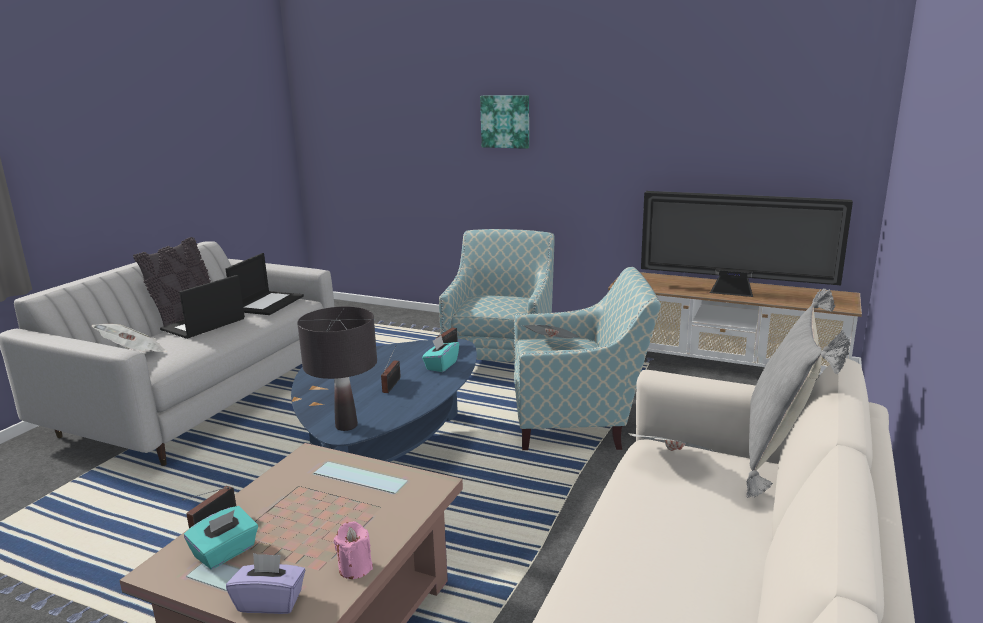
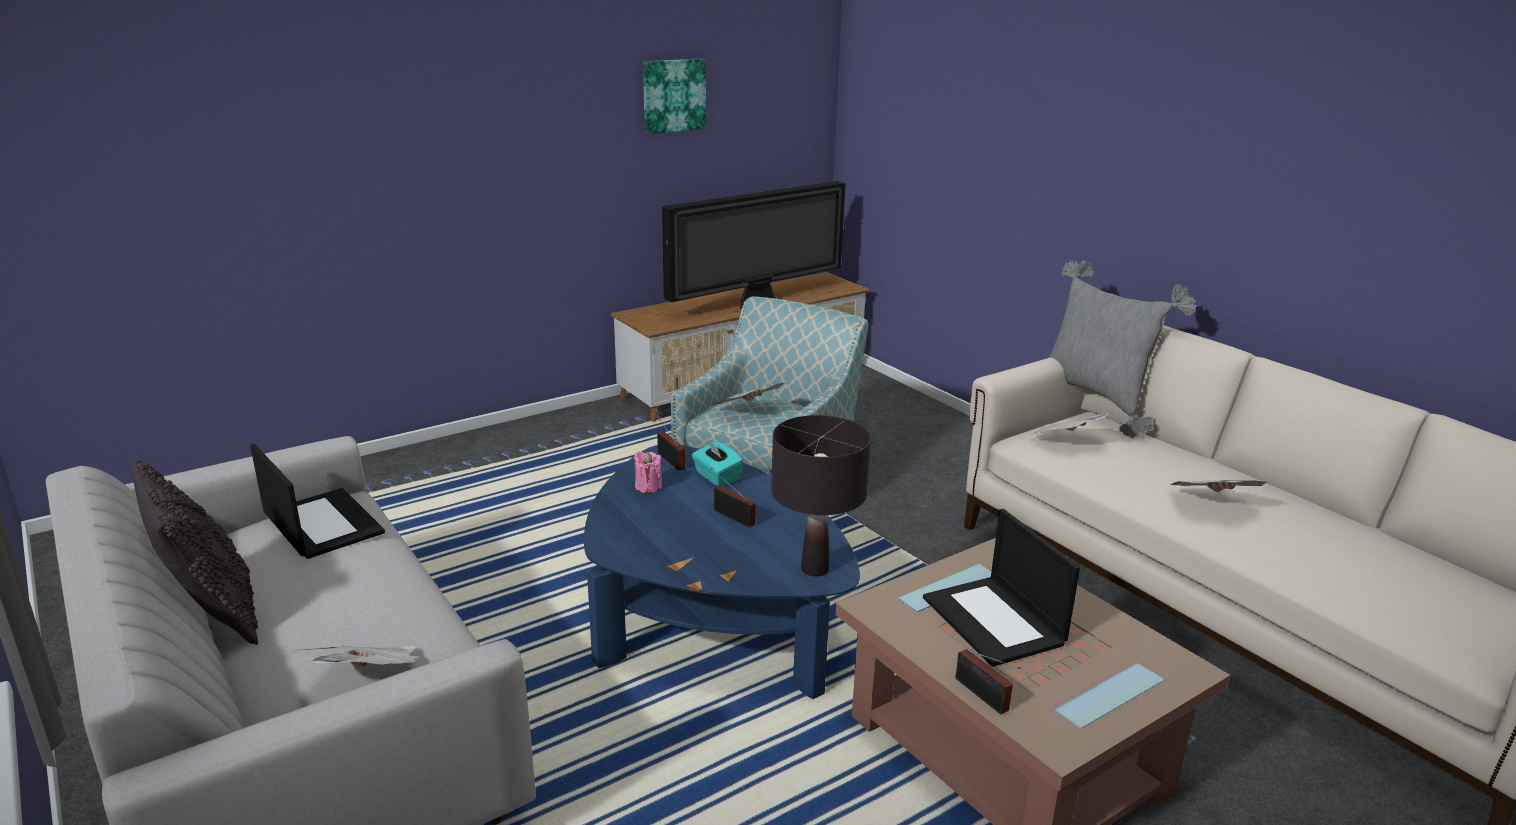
camera: 60 degrees left, 5 degrees up
(203, 325) = (329, 595): laptop -> laptop (995, 621)
(225, 553) = (1051, 695): turquoise tissue box -> none
(270, 601) = (1152, 682): purple tissue box -> none
(355, 568) = (1119, 627): pink candle -> pink candle (648, 487)
(501, 359) = (558, 475): armchair -> none
(505, 121) = (424, 137): picture -> picture (673, 95)
(626, 567) = (1211, 504): none -> newspaper

